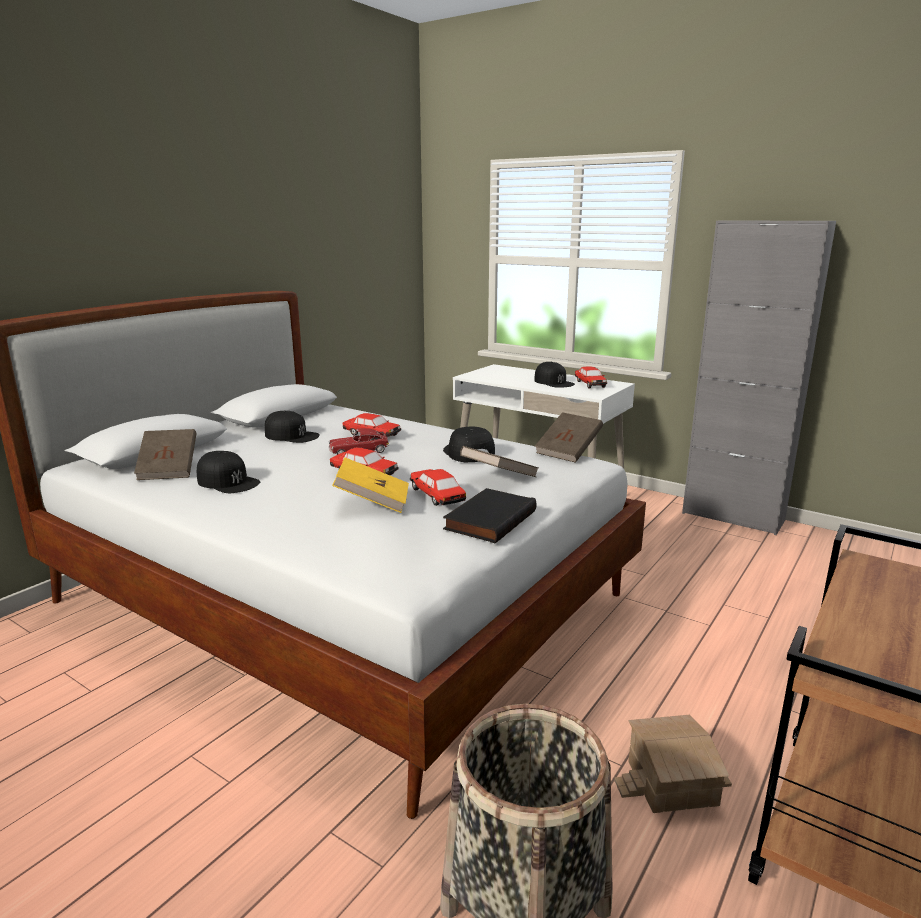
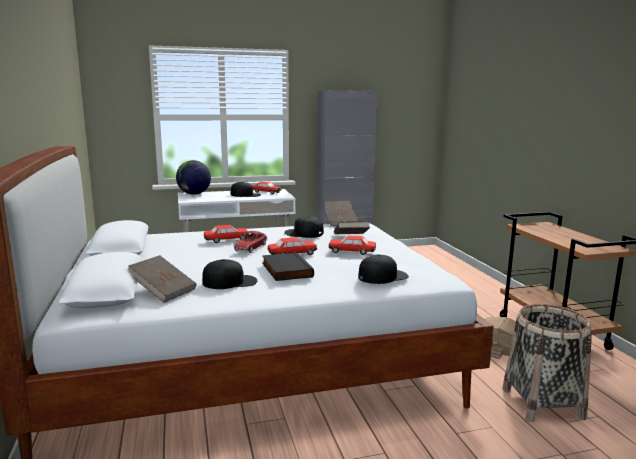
camera: 50 degrees left, 5 degrees down
(291, 435) = (176, 253): black cap -> black cap (383, 276)
(373, 502) = (341, 261): yellow book -> none
(489, 519) = (399, 251): black book -> black book (285, 270)
(502, 369) = (194, 194): none -> globe

